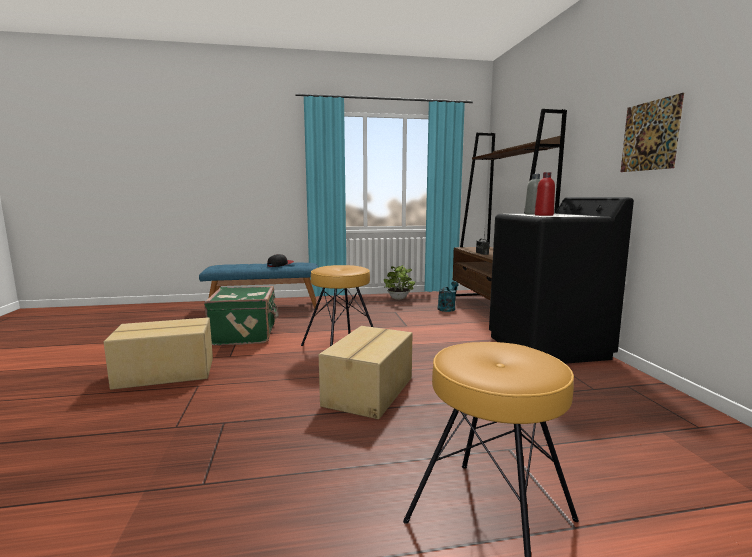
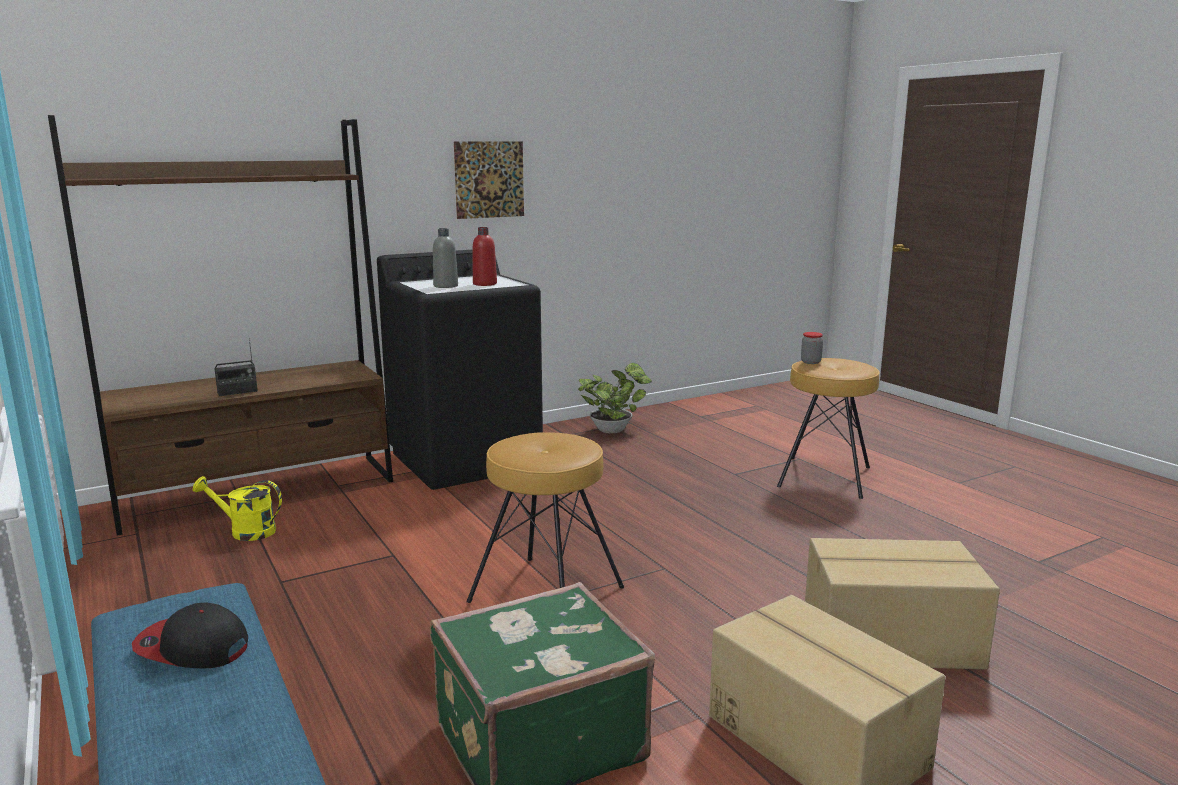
camera: 110 degrees left, 5 degrees up
(370, 391) = (692, 540): cardboard box -> cardboard box (889, 638)
(398, 299) = (134, 597): potted plant -> potted plant (614, 430)
(447, 308) = (245, 531): turquoise watering can -> yellow watering can
(521, 350) = (810, 362): none -> jar

